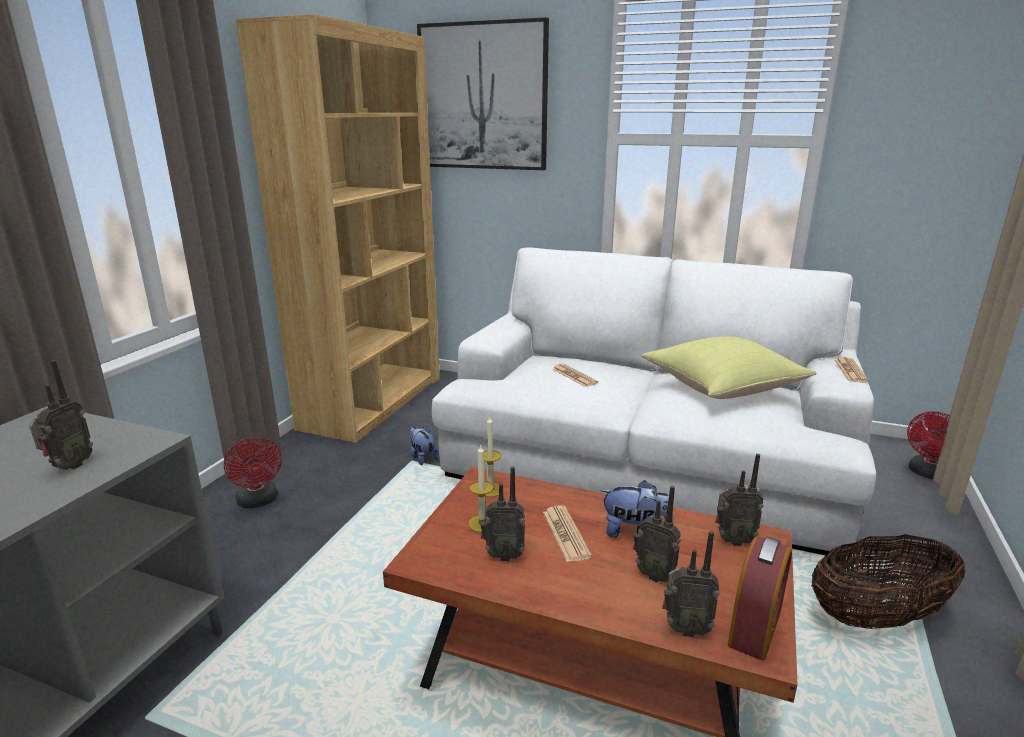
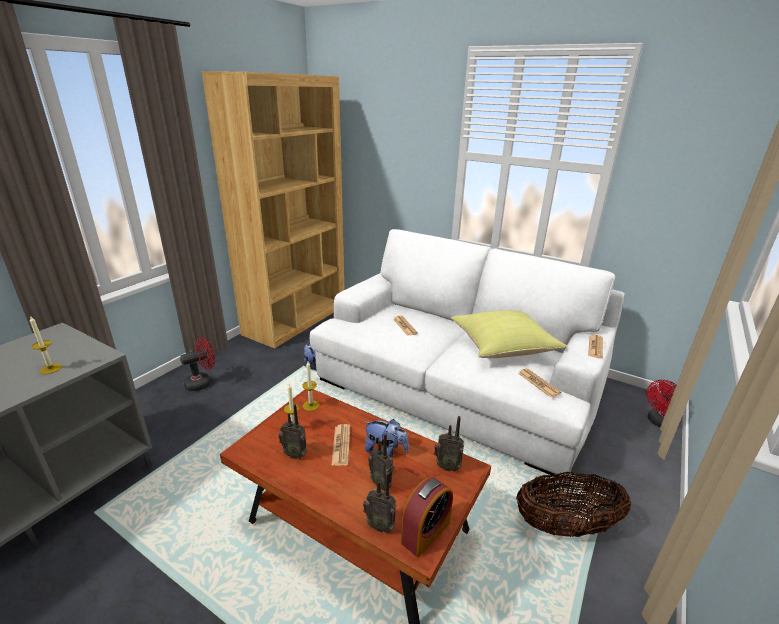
camera: 10 degrees right, 5 degrees up
(69, 467) = (51, 369): radio -> candle
(259, 501) = (202, 382): red fan -> red fan turned 105 degrees counterclockwise
(483, 97) = (378, 119): picture -> none
(796, 424) = (538, 383): none -> newspaper

